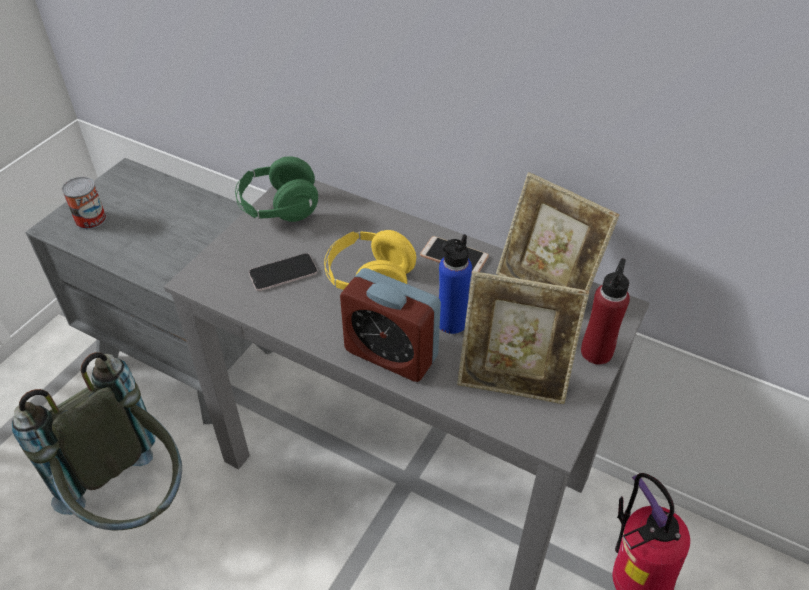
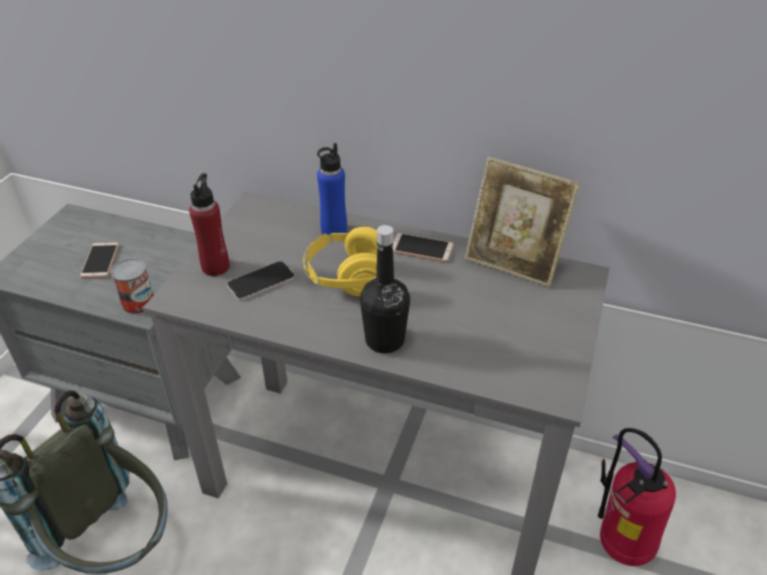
camera: 10 degrees left, 5 degrees down
(90, 219) = (43, 263): can -> can (138, 303)
(144, 223) = (100, 261): none -> phone
(279, 208) = (242, 225): green headphones -> none
(391, 354) = (384, 340): alarm clock -> black bottle
(451, 322) = (434, 305): blue bottle -> blue bottle (333, 230)
(513, 378) = (505, 347): picture frame -> none
(596, 352) = (575, 315): red bottle -> red bottle (215, 267)

